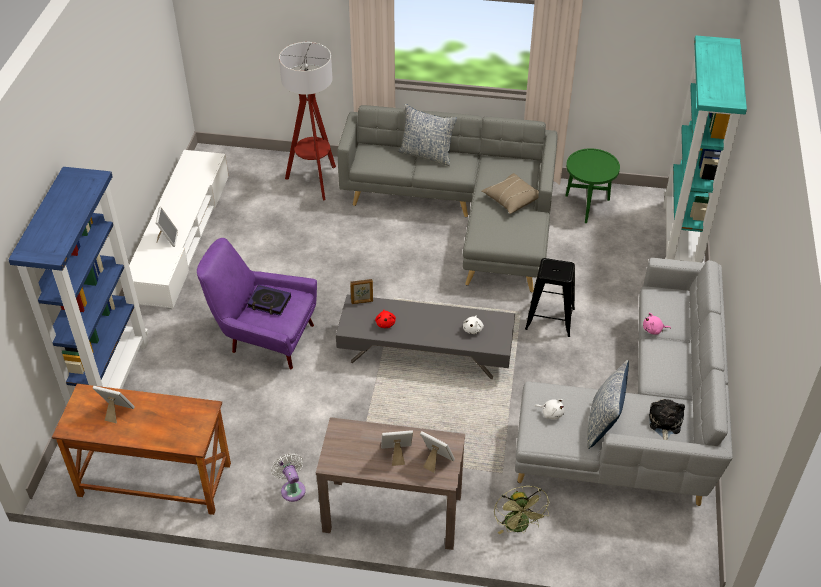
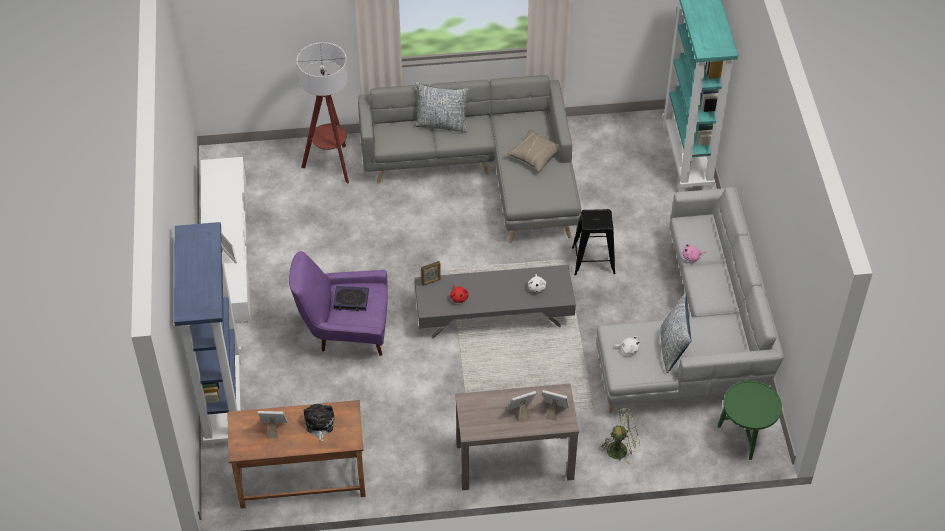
camera: 15 degrees left, 5 degrees up
(292, 489) = (423, 460): white fan -> none
(519, 527) = (621, 449): green fan -> green fan turned 75 degrees counterclockwise
(587, 207) = (594, 142): green side table -> green side table (745, 437)
(664, 423) = (722, 338): plush toy -> plush toy (319, 424)

